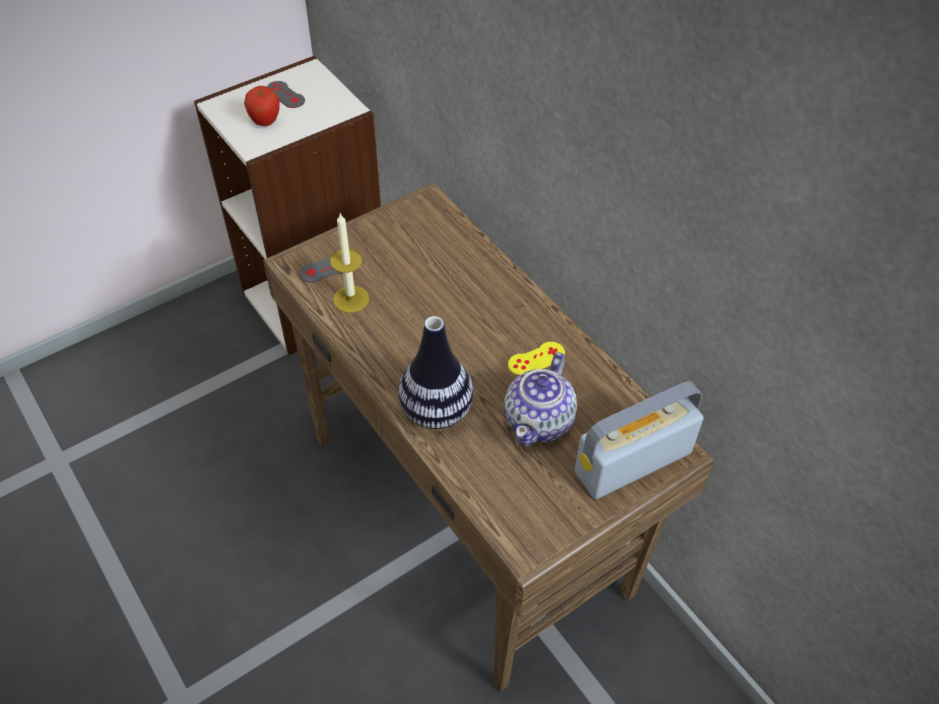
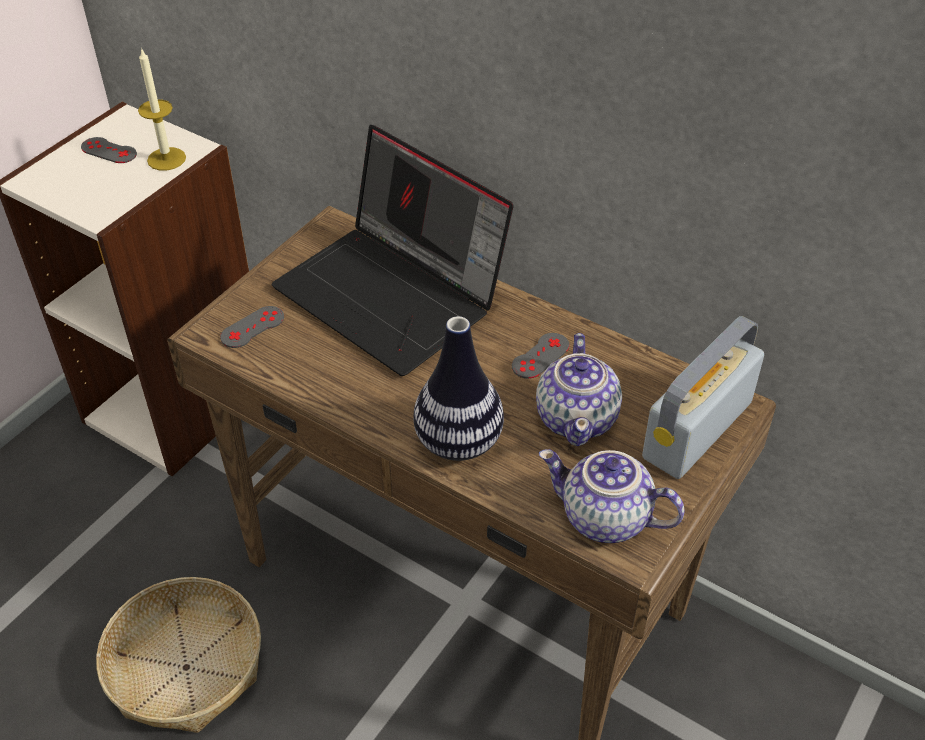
camera: 20 degrees left, 5 degrees down
(240, 505) = (186, 668): none -> basket
(265, 122) = (99, 186): apple -> none
(351, 299) = (297, 352): candle -> candle (166, 159)
(446, 273) = (394, 295): none -> laptop
(517, 512) = (604, 519): none -> teapot
(536, 359) = (540, 356): yellow game controller -> grey game controller

